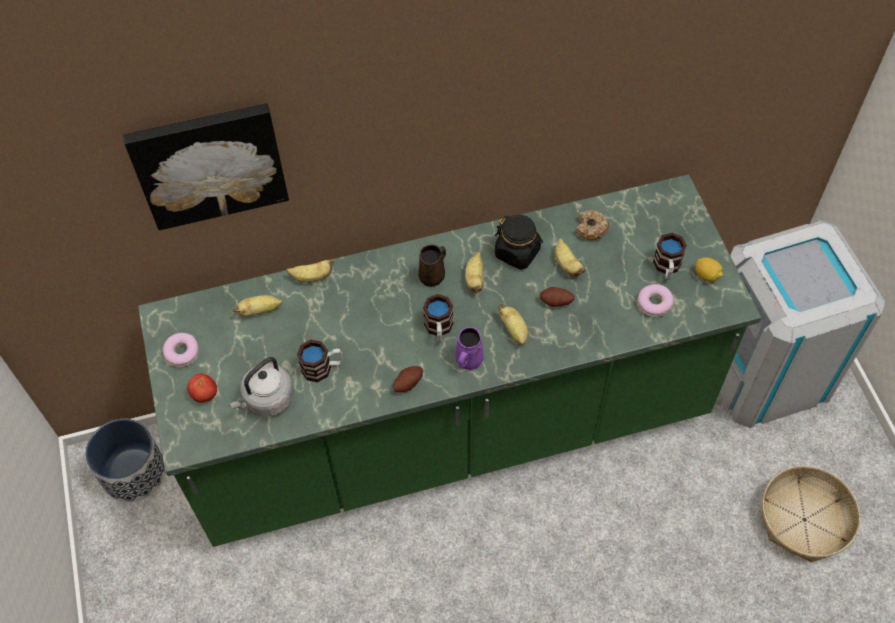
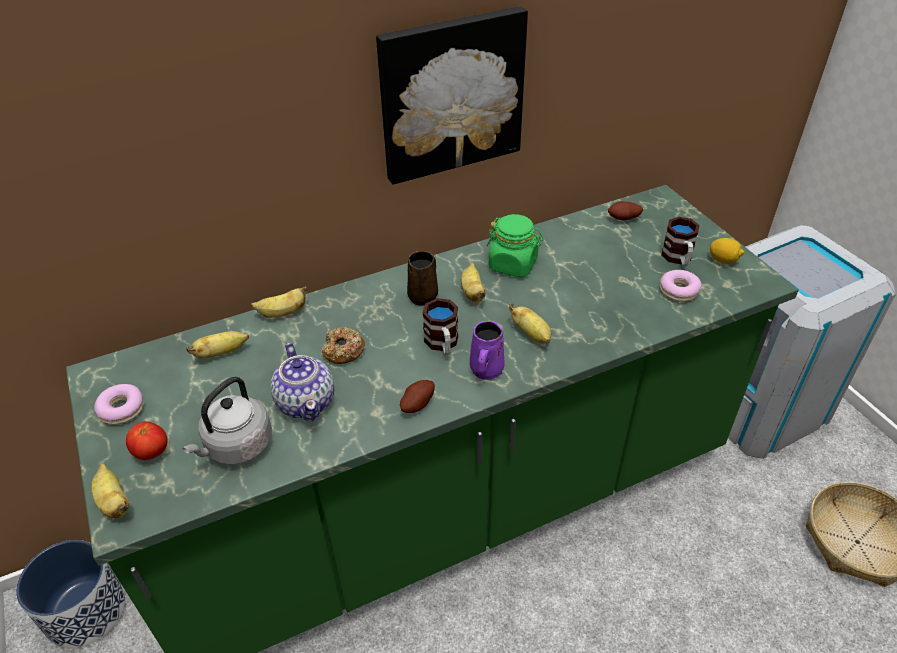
camera: 10 degrees left, 15 degrees down
(209, 163) = (137, 135): picture -> picture (450, 94)
(322, 368) = (306, 402): mug -> teapot
(517, 253) = (513, 264): black jar -> green jar
(556, 302) = (570, 303): potato -> potato (624, 219)
(567, 265) = (570, 268): banana -> banana (114, 502)
(591, 229) = (585, 236): donut -> donut (343, 351)

